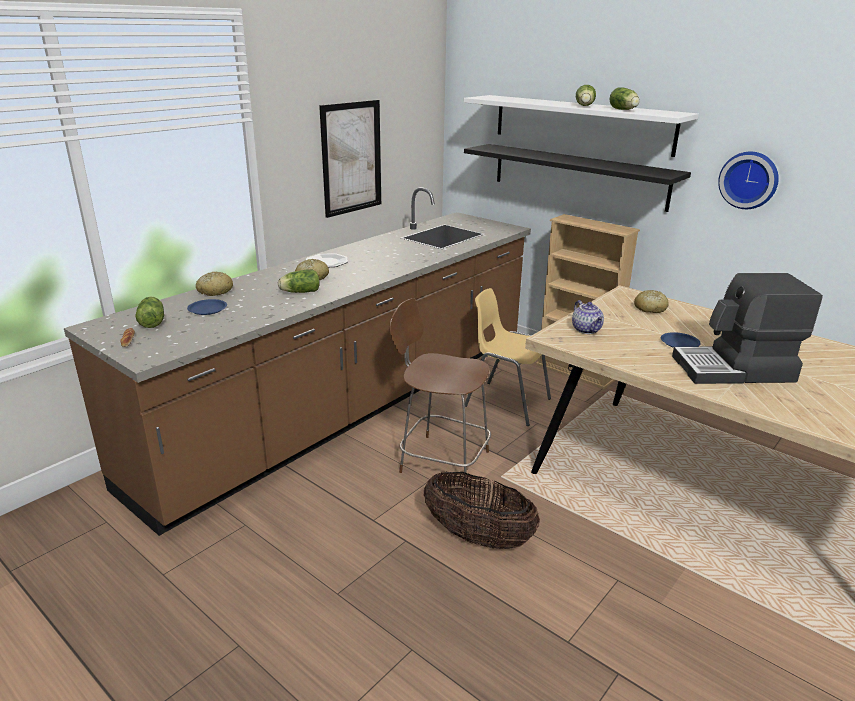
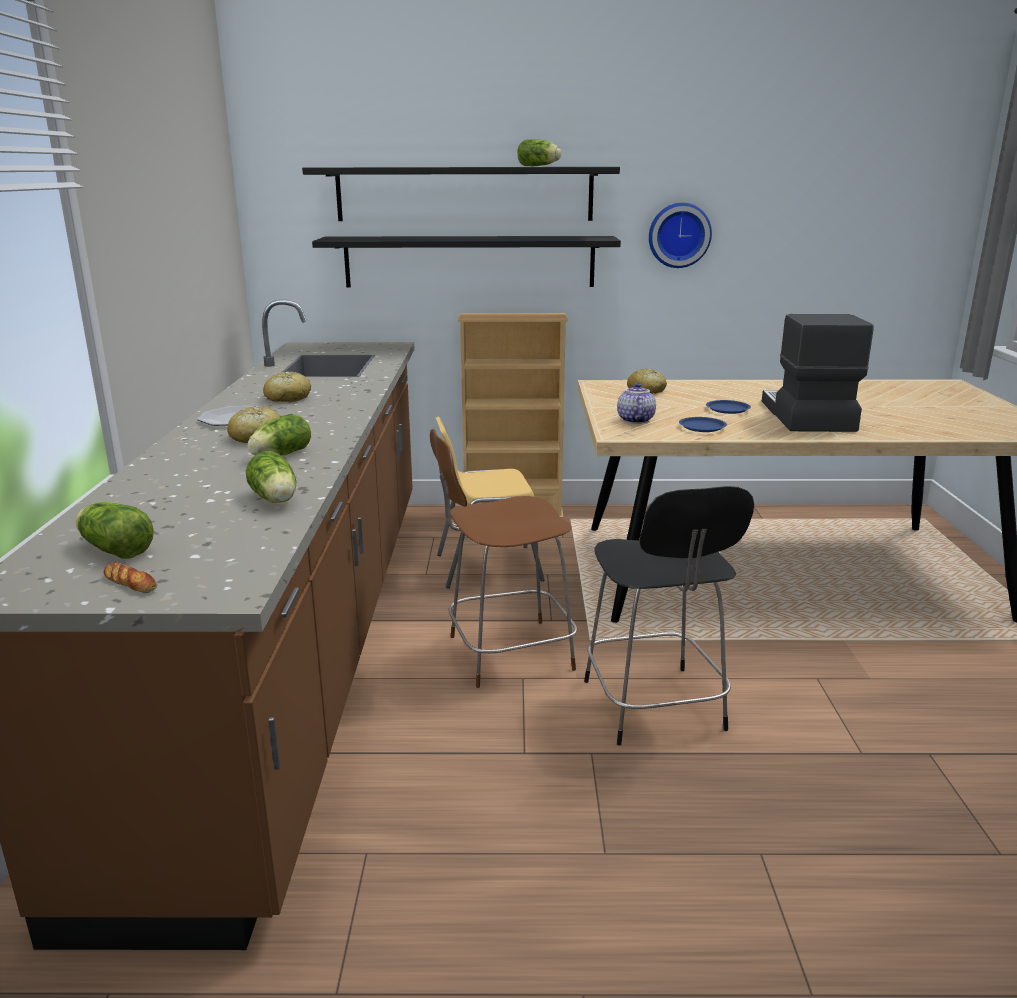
camera: 40 degrees left, 5 degrees down
(207, 309) = (180, 510): blue plate -> blue plate (702, 427)
(214, 291) = (134, 488): bread -> bread (287, 398)
(351, 158) = (174, 262): picture -> none
(477, 537) = (654, 708): basket -> black stool
(581, 124) = (464, 194): white shelf -> black shelf
(584, 106) = (485, 166): lettuce -> lettuce (275, 500)
(587, 330) = (634, 420): teapot -> teapot turned 120 degrees counterclockwise
(734, 370) = (805, 416): coffee machine -> coffee machine turned 135 degrees clockwise

